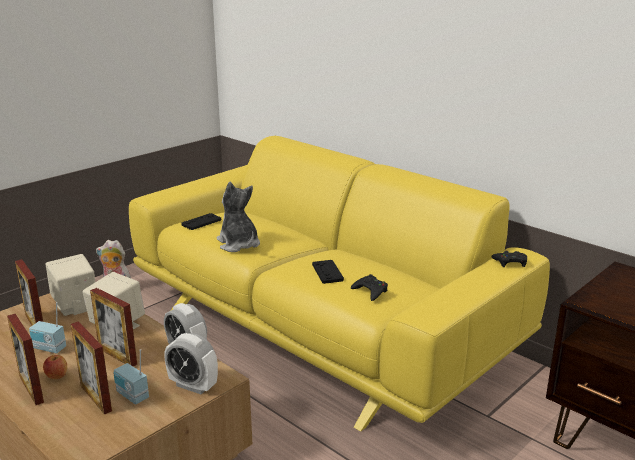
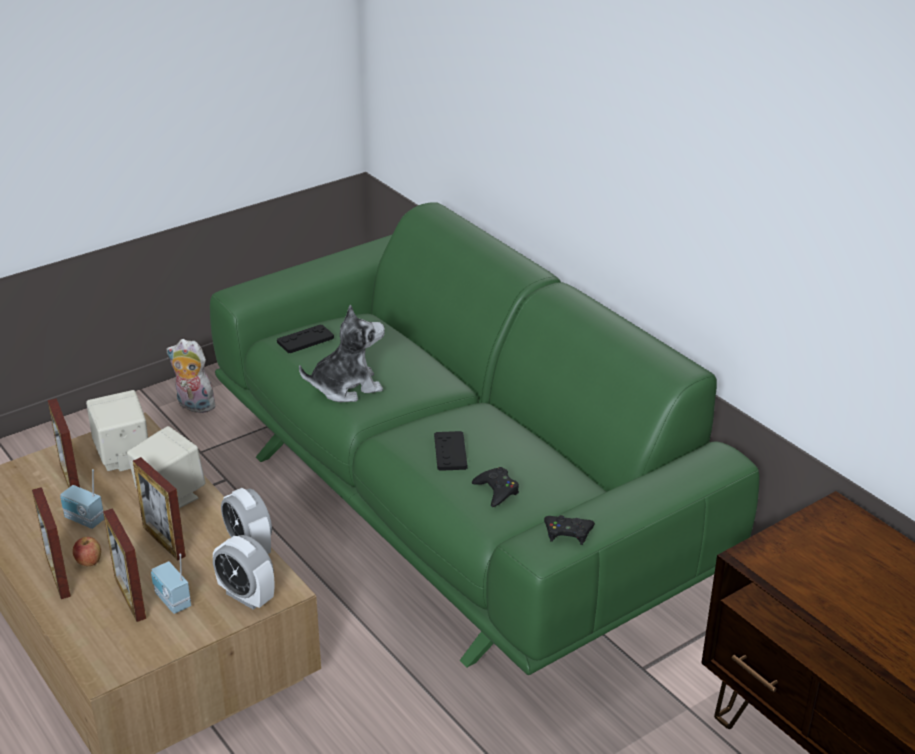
camera: 10 degrees right, 10 degrees up
(238, 244) = (346, 387): plush toy -> plush toy turned 90 degrees clockwise
(319, 329) = (459, 505): yellow sofa -> green sofa
(510, 262) = (696, 471): black game controller -> black game controller (568, 532)

